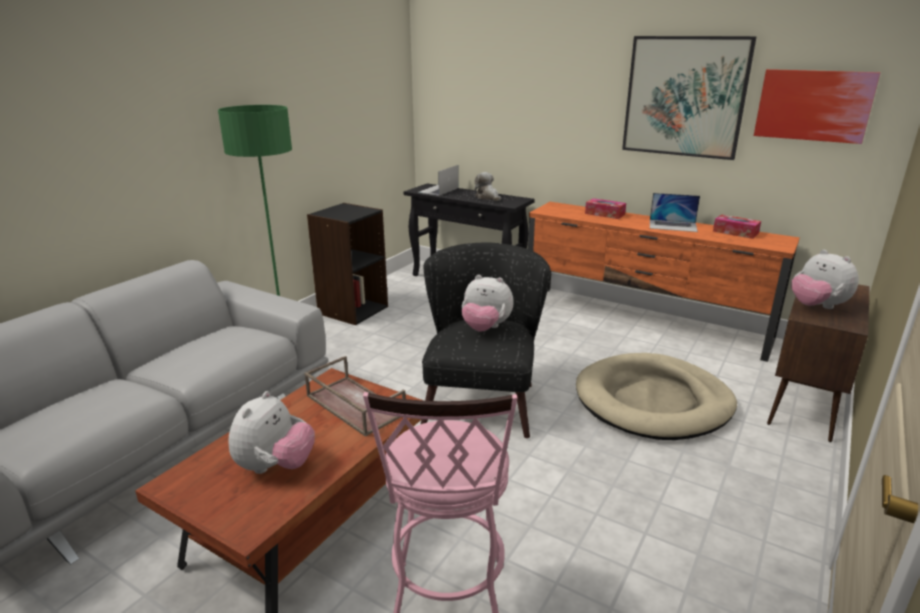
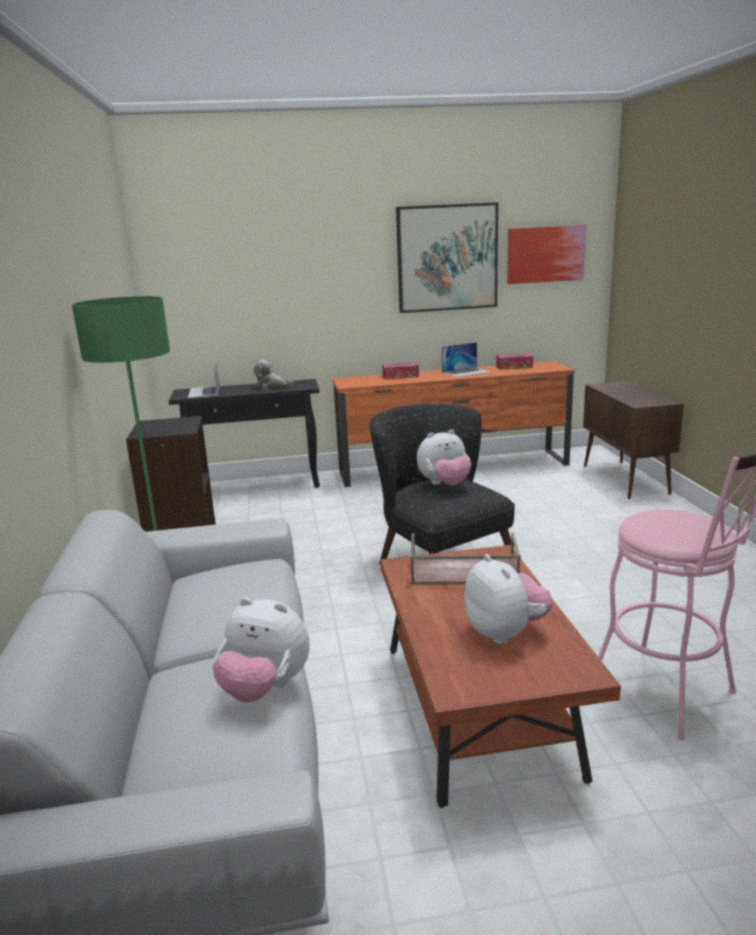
camera: 40 degrees left, 5 degrees down
(653, 401) = (550, 514): beige dog bed -> none
(817, 306) = (631, 398): plush toy -> plush toy (265, 689)

